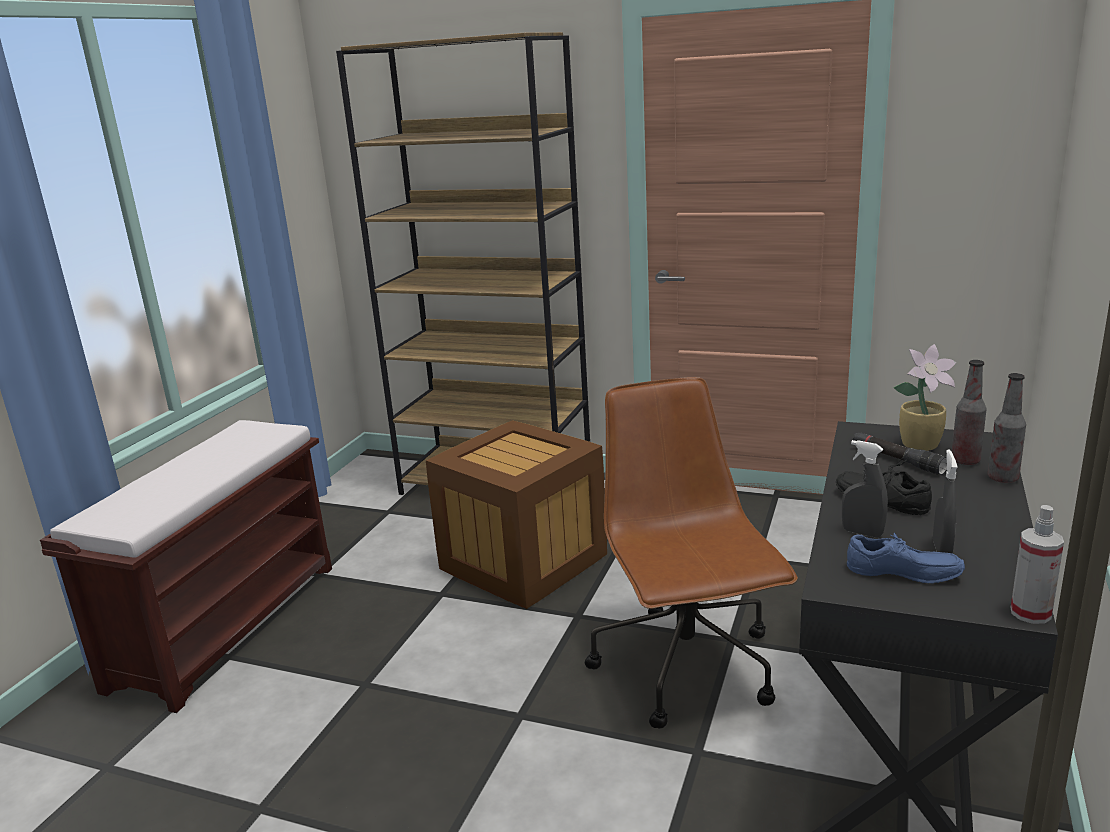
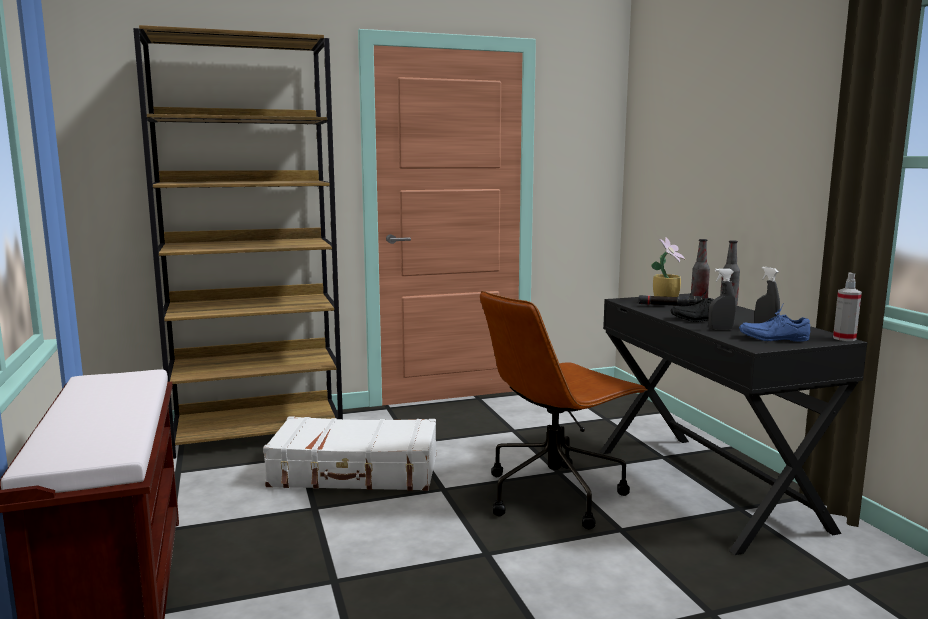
camera: 40 degrees left, 10 degrees down
(523, 562) = (355, 472): crate -> white suitcase
(687, 669) = (555, 493): brown office chair -> brown office chair turned 75 degrees counterclockwise
(903, 575) = (773, 338): blue shoe -> blue shoe turned 150 degrees counterclockwise

